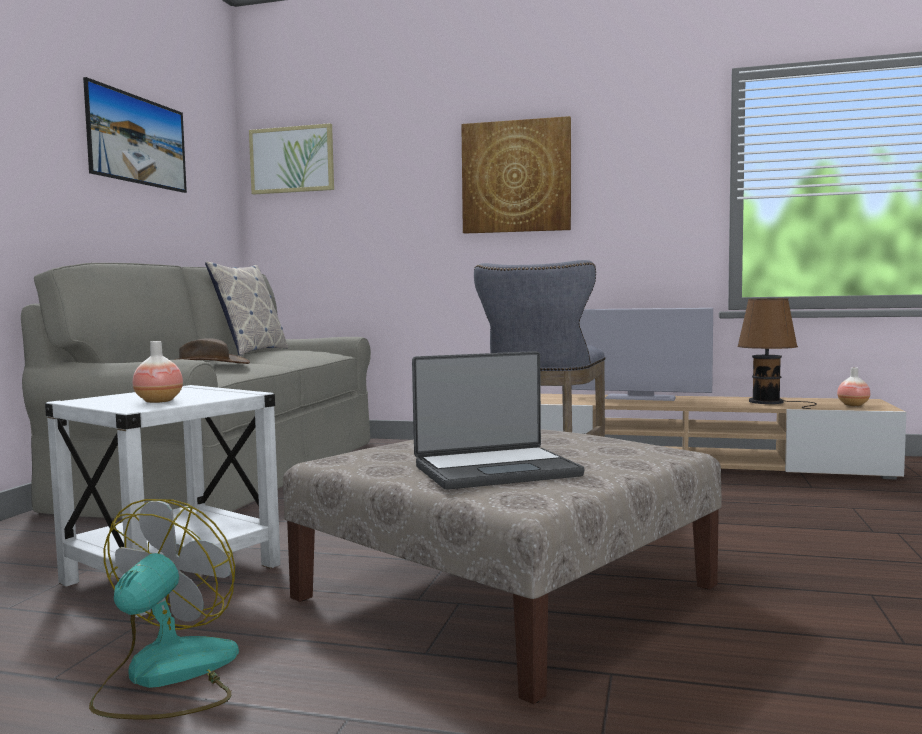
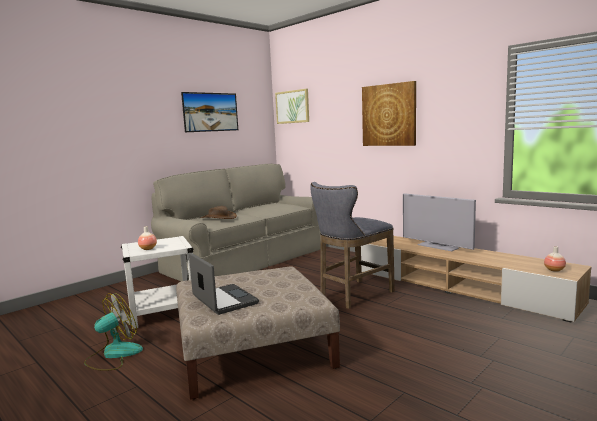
camera: 30 degrees right, 5 degrees up
(251, 352) = (262, 204): pillow -> none
(495, 470) = (223, 300): laptop -> laptop turned 135 degrees counterclockwise
(770, 402) = (506, 260): brown table lamp -> none

